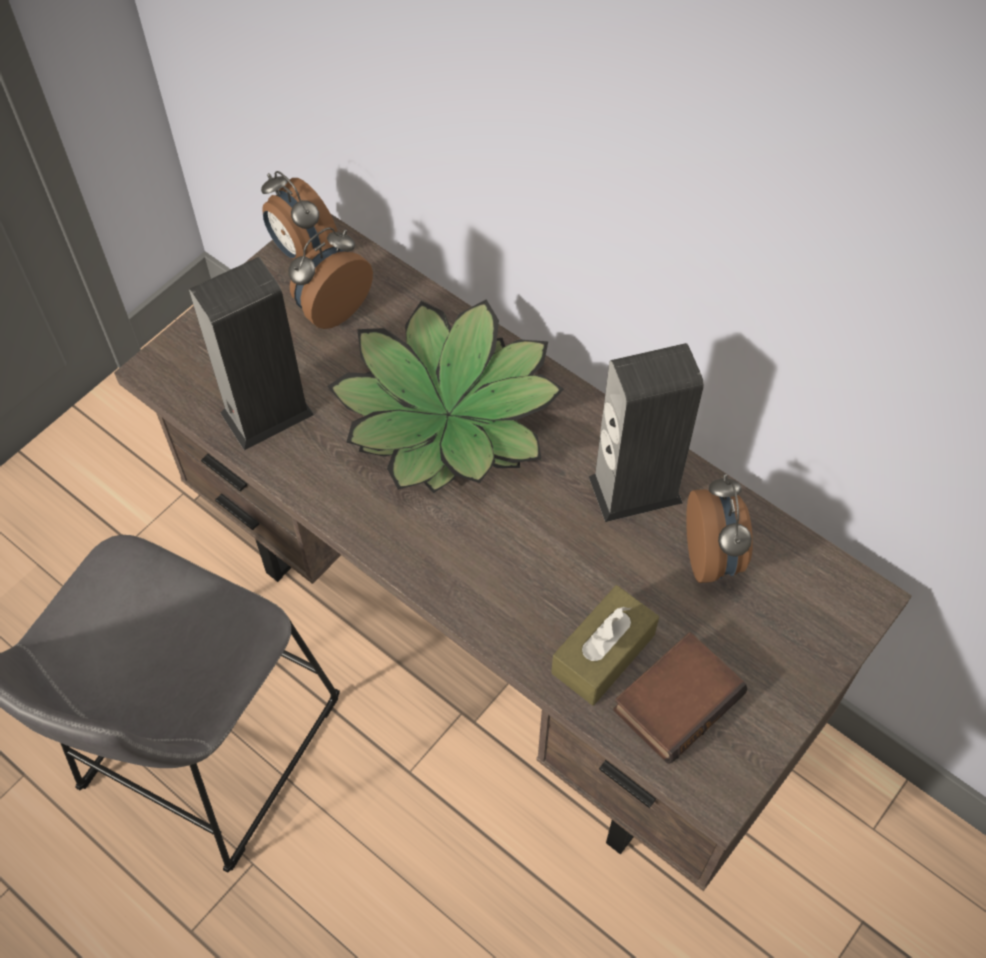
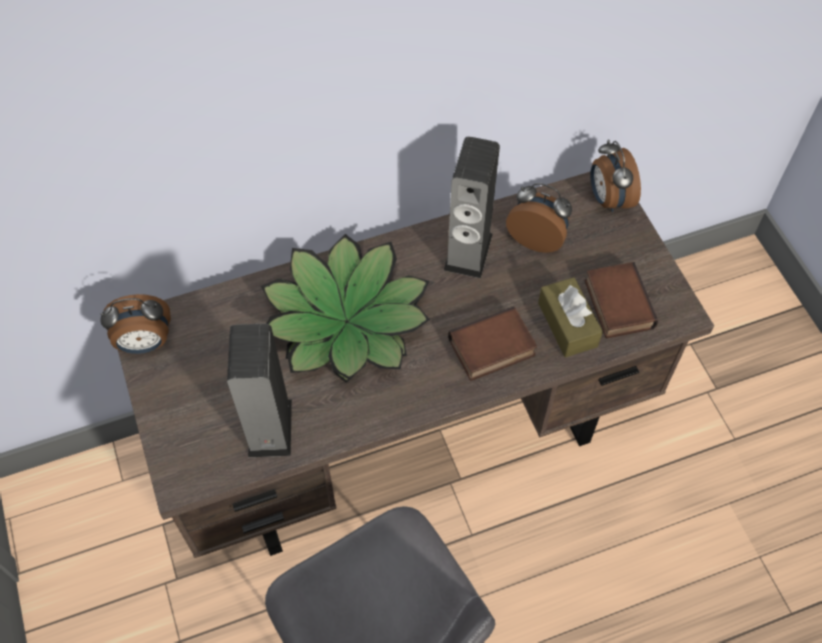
camera: 60 degrees left, 0 degrees up
(332, 308) = (210, 348): alarm clock -> alarm clock (608, 199)
(508, 584) = (491, 349): none -> book

